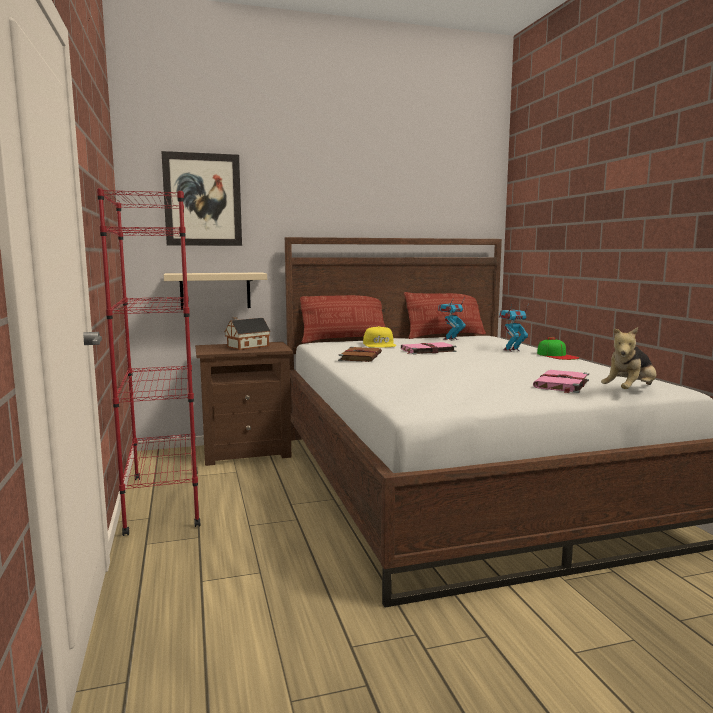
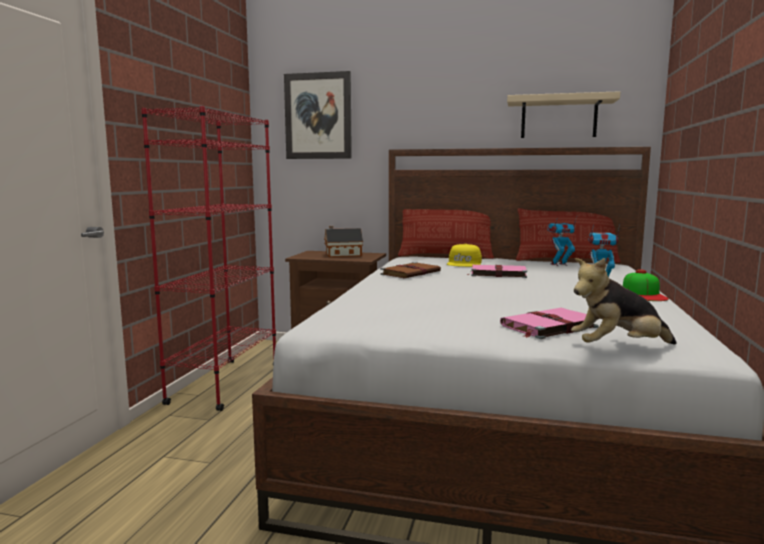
camera: 30 degrees right, 0 degrees up
(215, 290) = (327, 201): beige shelf -> beige shelf (558, 118)

